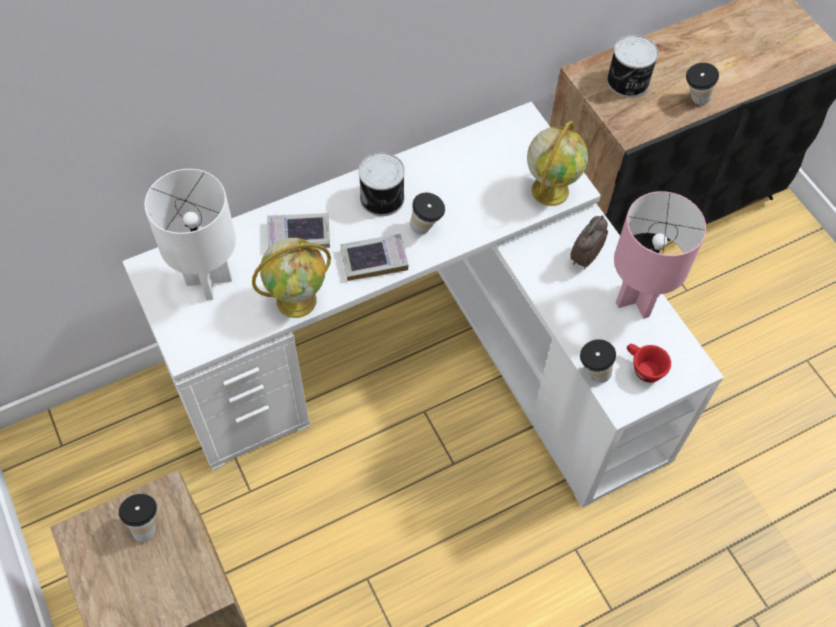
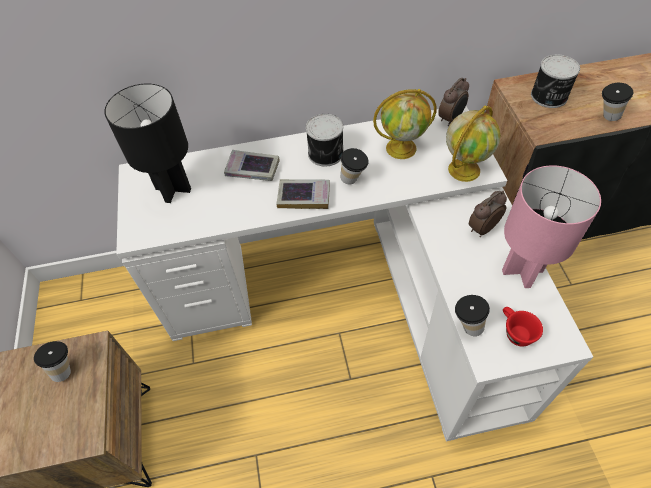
camera: 20 degrees right, 5 degrees down
(209, 280) = (174, 189): white table lamp -> black table lamp
(297, 299) = (233, 215): globe -> globe (402, 148)
(519, 125) = (451, 119): none -> alarm clock

